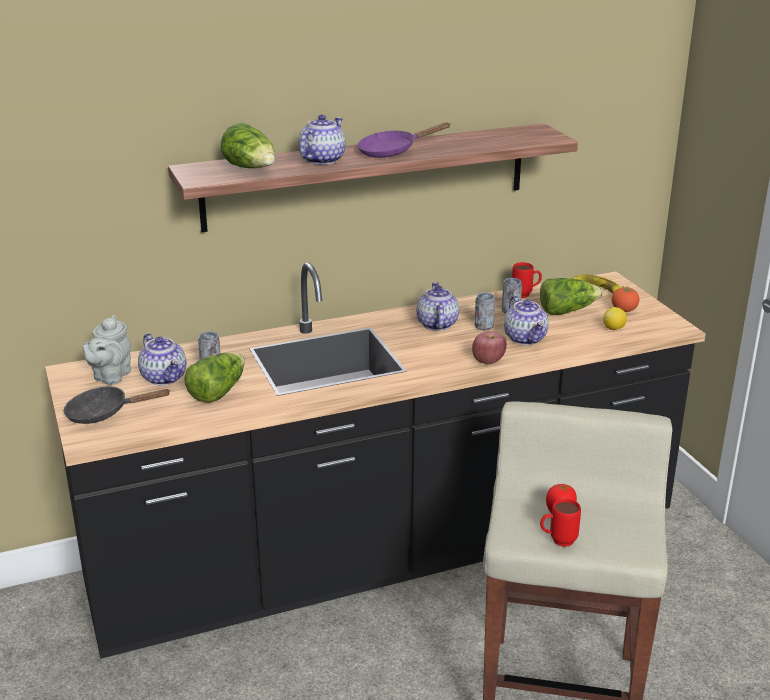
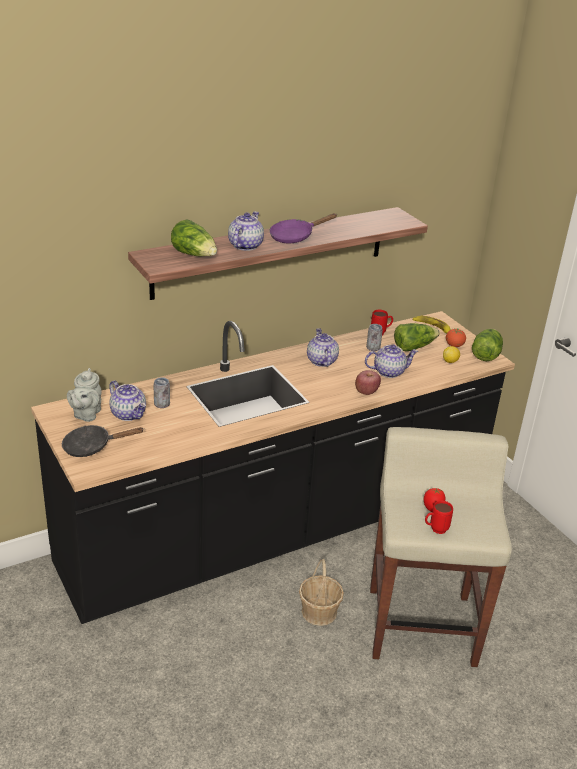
camera: 10 degrees left, 5 degrees up
(217, 391) = (173, 425): lettuce -> lettuce (485, 354)
(419, 663) = (319, 611): none -> basket
(484, 326) = (356, 362): can -> none
(526, 338) = (389, 372): teapot -> teapot turned 75 degrees counterclockwise

